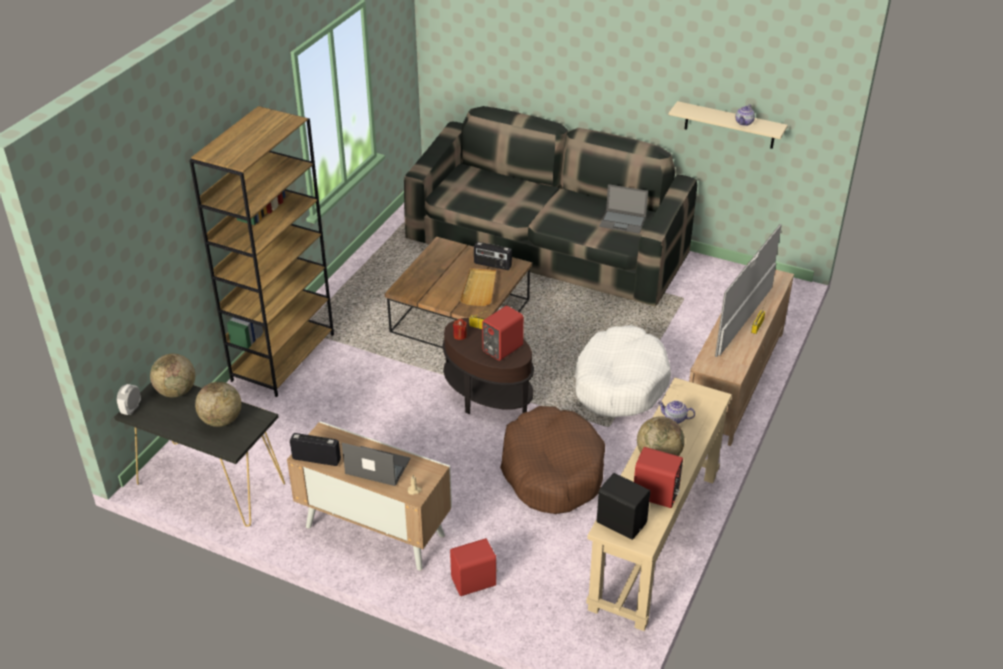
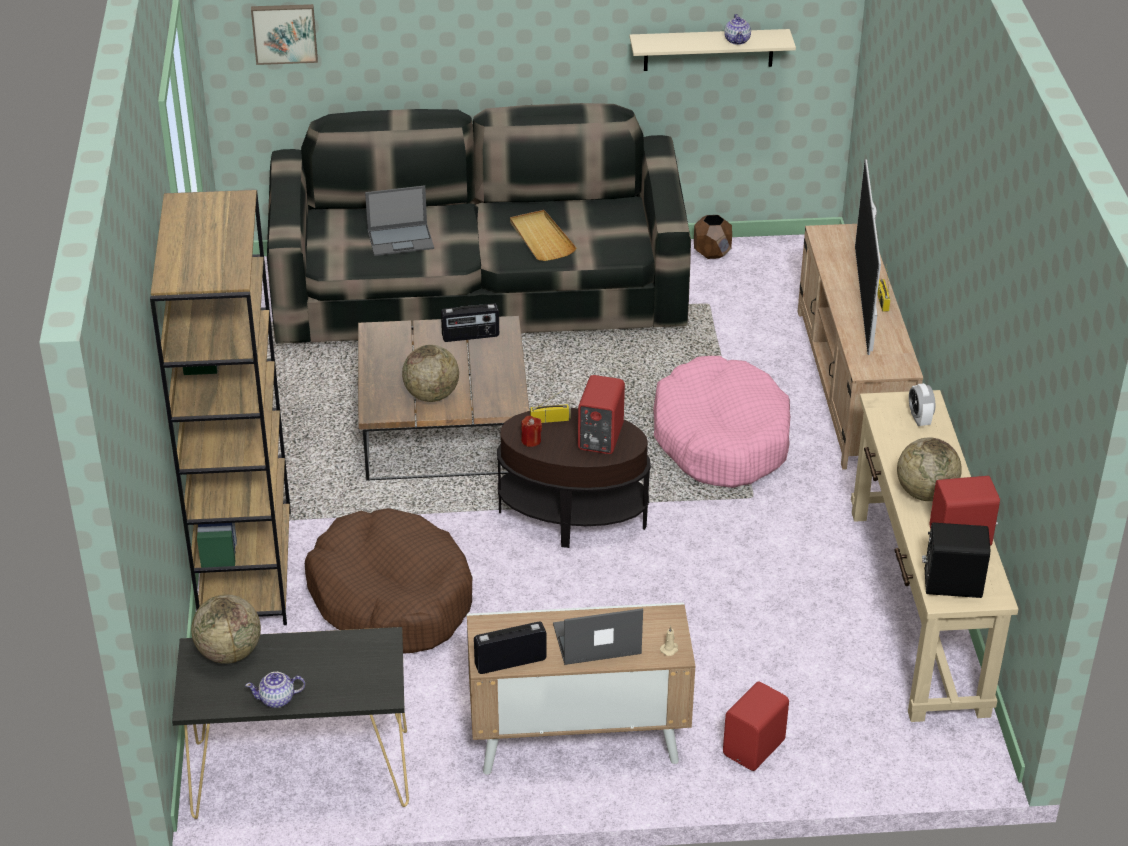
camera: 30 degrees left, 0 degrees up
(131, 409) = (187, 701): alarm clock -> alarm clock (919, 419)
(221, 420) = (333, 665): globe -> globe (431, 395)
(464, 46) = (284, 32): none -> picture
(479, 288) = (481, 373): beige tray -> beige tray (541, 238)
(552, 471) = (731, 577): brown dog bed -> brown dog bed (391, 598)
(620, 383) = (721, 438): white dog bed -> pink dog bed
(623, 222) = (600, 223): laptop -> laptop (401, 239)
(675, 418) = (904, 442): teapot -> teapot (277, 699)
(713, 268) = (712, 253): none -> brown planter

